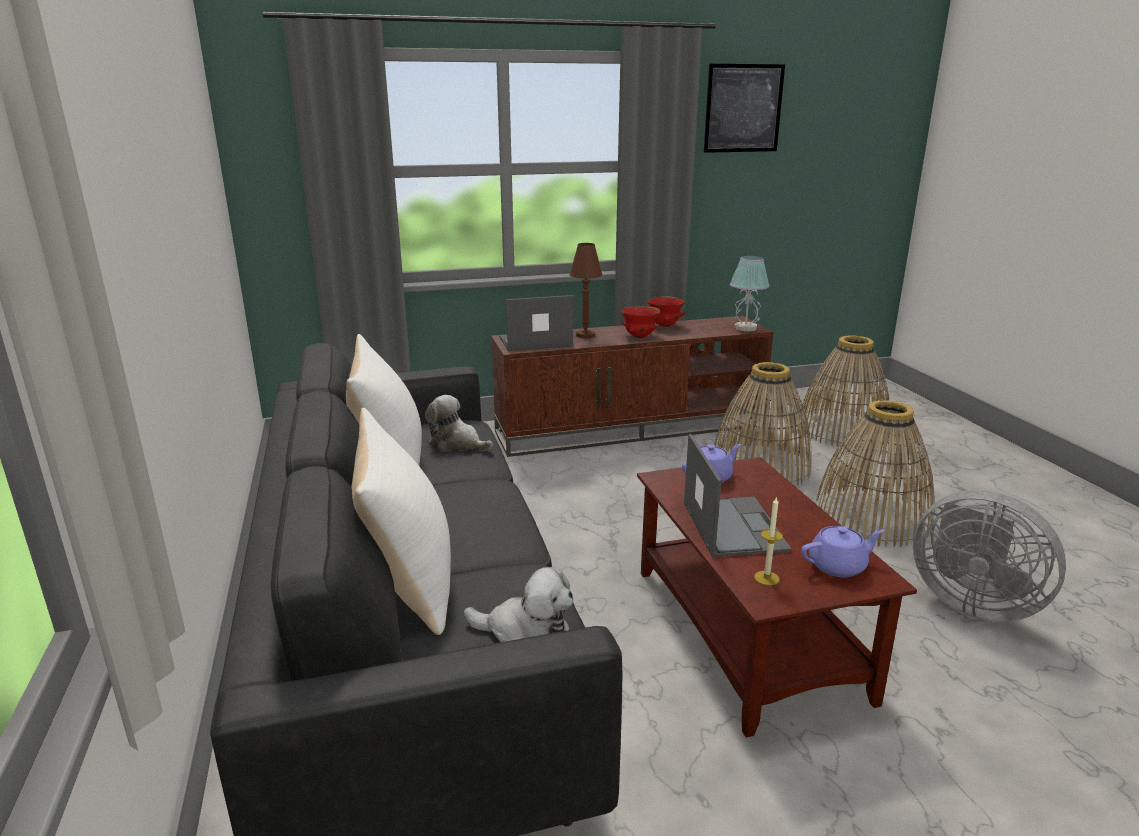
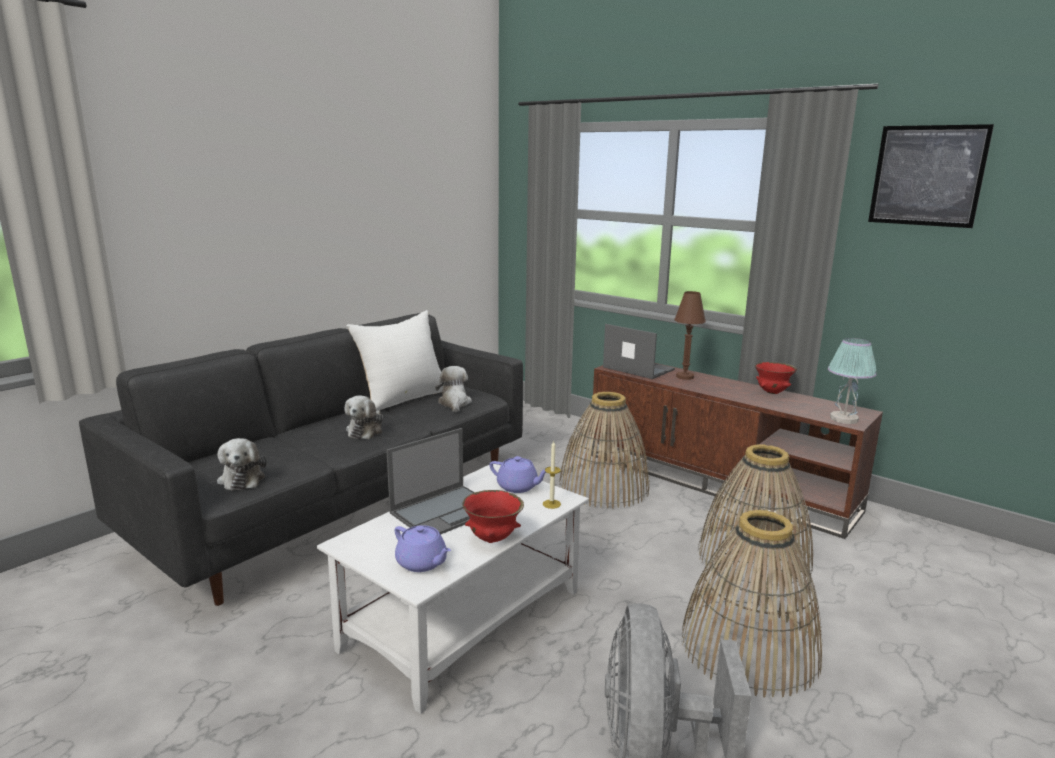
camera: 55 degrees right, 5 degrees down
(408, 581) = (276, 439): white pillow -> none
(469, 513) = (366, 430): none -> plush toy
(640, 337) = (722, 391): red bowl -> red bowl (492, 539)
(744, 631) = (464, 618): brown coffee table -> white coffee table
(766, 578) = (377, 538): candle -> candle (551, 504)
(843, 430) = (933, 587): basket -> basket (604, 487)

